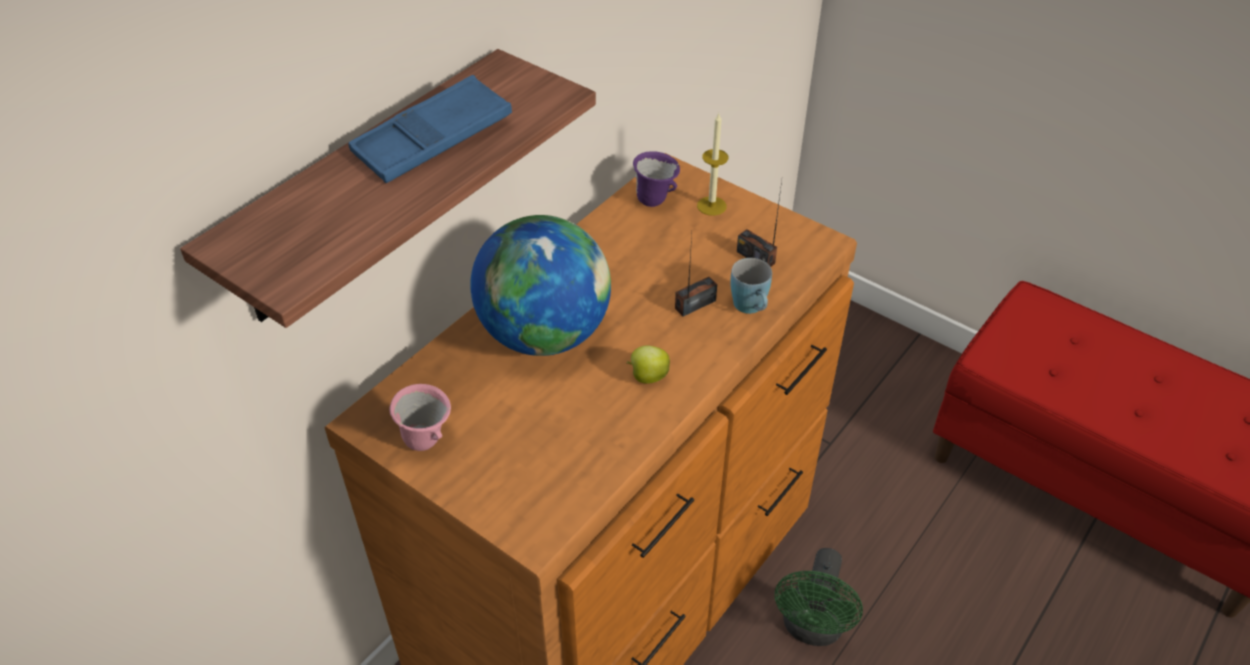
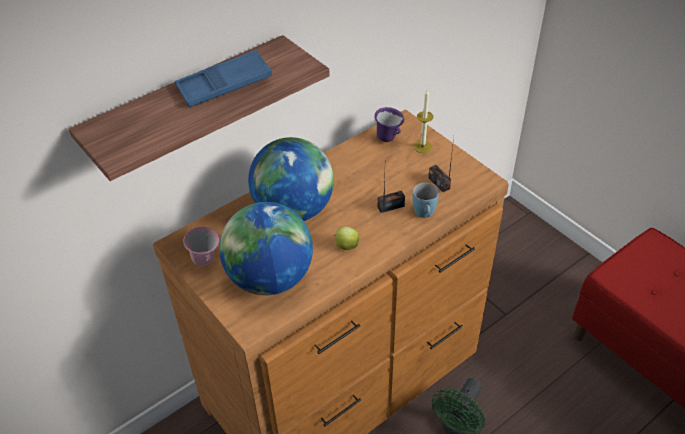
camera: 15 degrees right, 0 degrees up
(542, 450) = (270, 278): none -> globe

